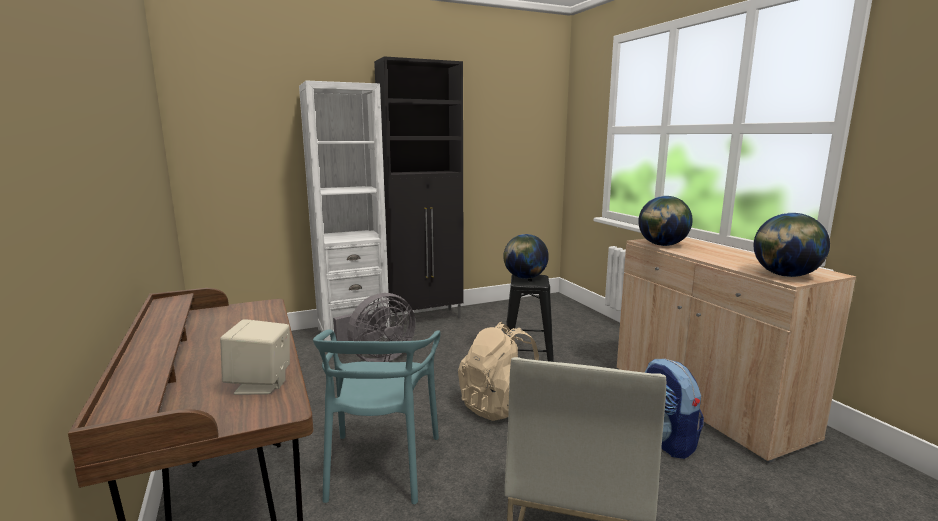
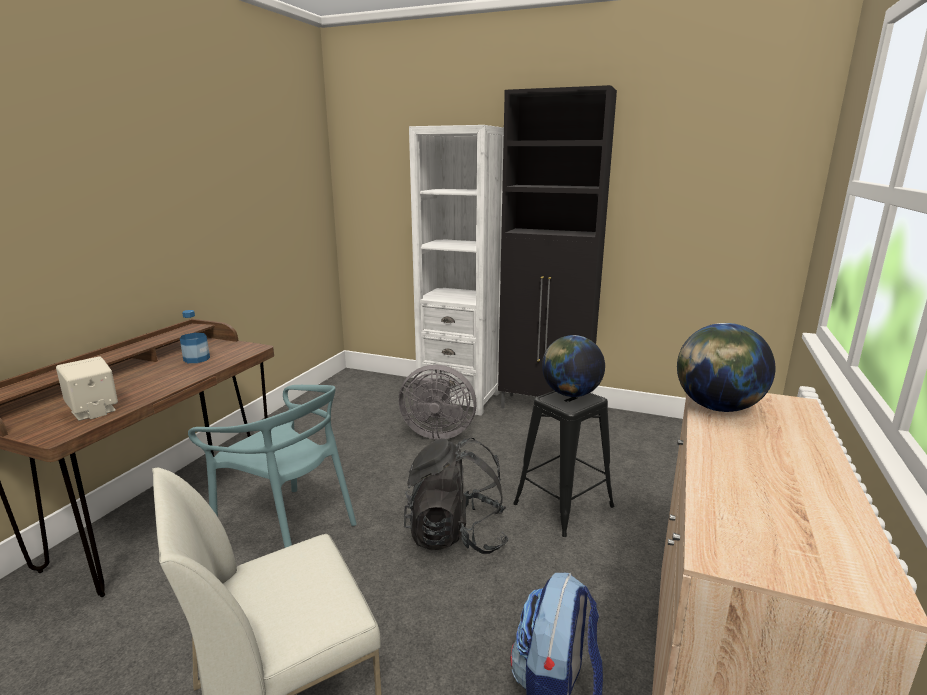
camera: 45 degrees right, 5 degrees up
(232, 325) = (196, 359): none -> bottle
(381, 465) = (288, 529): turquoise chair -> turquoise chair turned 105 degrees counterclockwise
(500, 406) = (456, 535): beige backpack -> black backpack
(785, 275) = (745, 542): globe -> none

